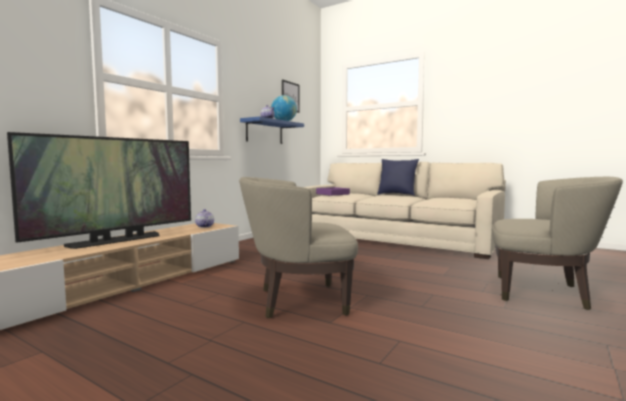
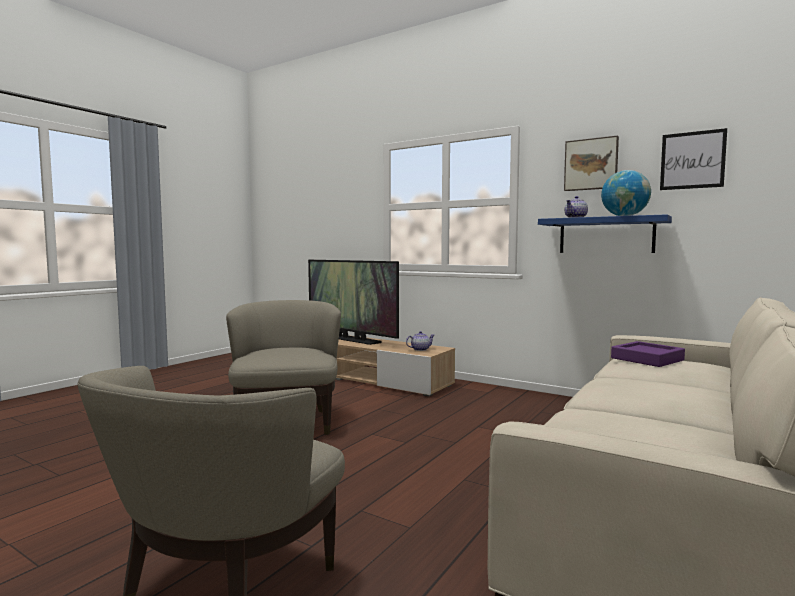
camera: 90 degrees right, 0 degrees up
(257, 85) = (591, 164): none -> picture
(397, 195) = (721, 398): blue pillow -> none

